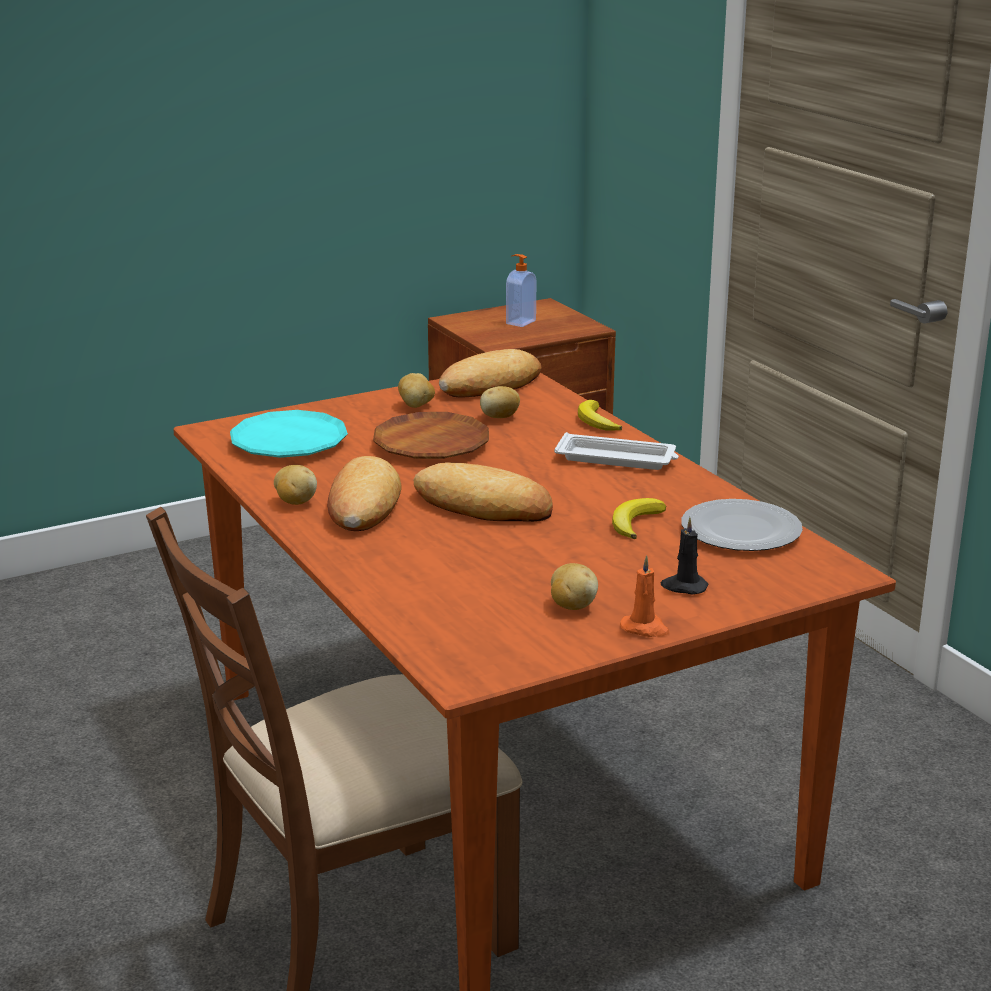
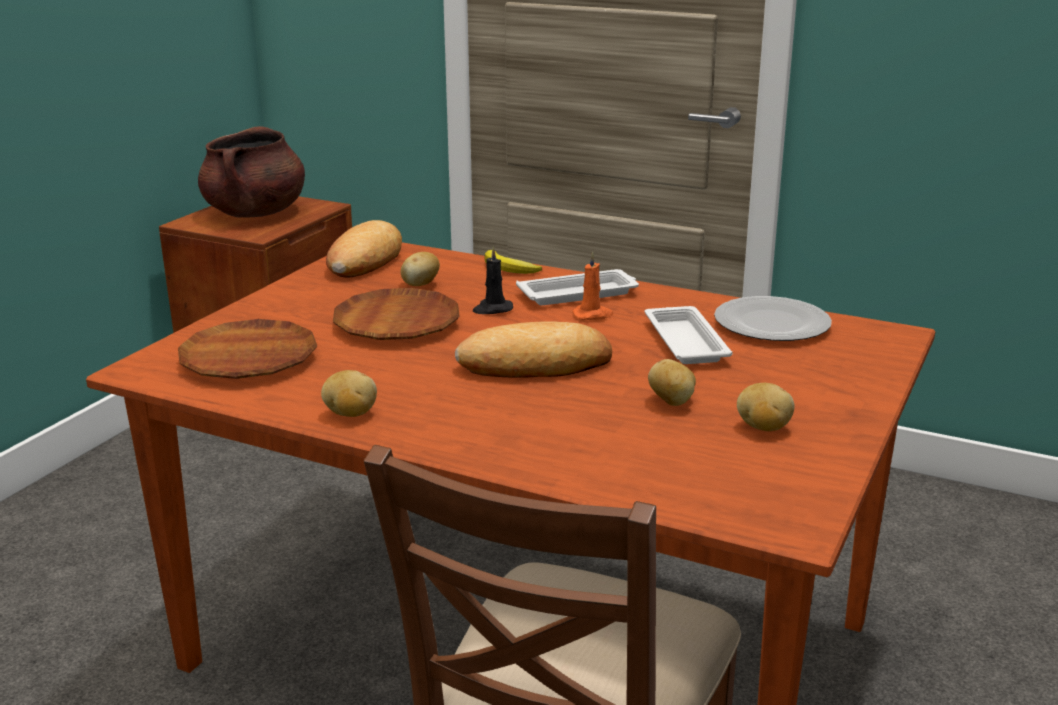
camera: 35 degrees left, 0 degrees up
(289, 443) = (249, 359): turquoise plate -> brown plate
(362, 505) = (423, 396): bread -> none
(416, 405) = (324, 293): potato -> potato (672, 402)
(520, 322) = (255, 213): soap dispenser -> brown cooking pot
(635, 522) = (685, 341): banana -> white tray
(645, 628) = (850, 426): orange candle -> orange candle (593, 315)
(683, 587) = (813, 382): black candle -> black candle (492, 309)

